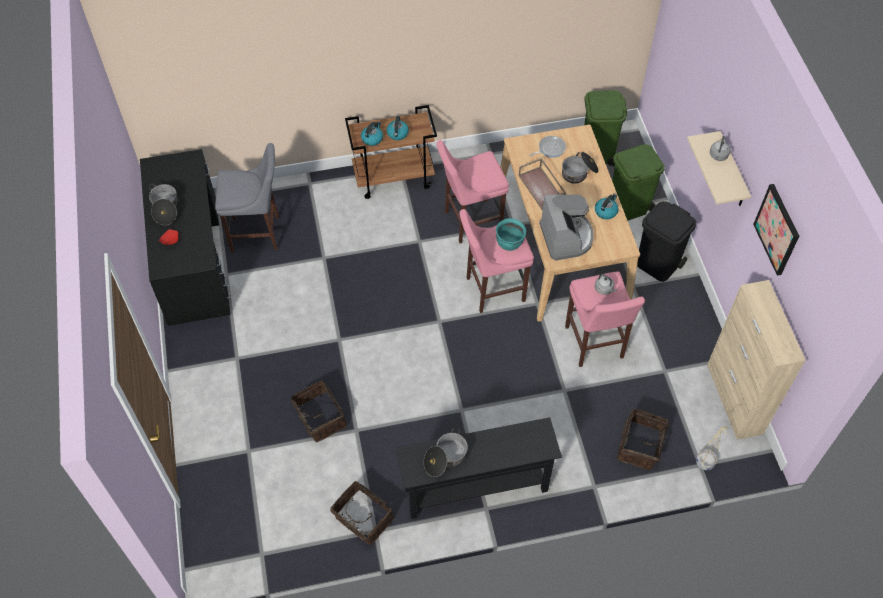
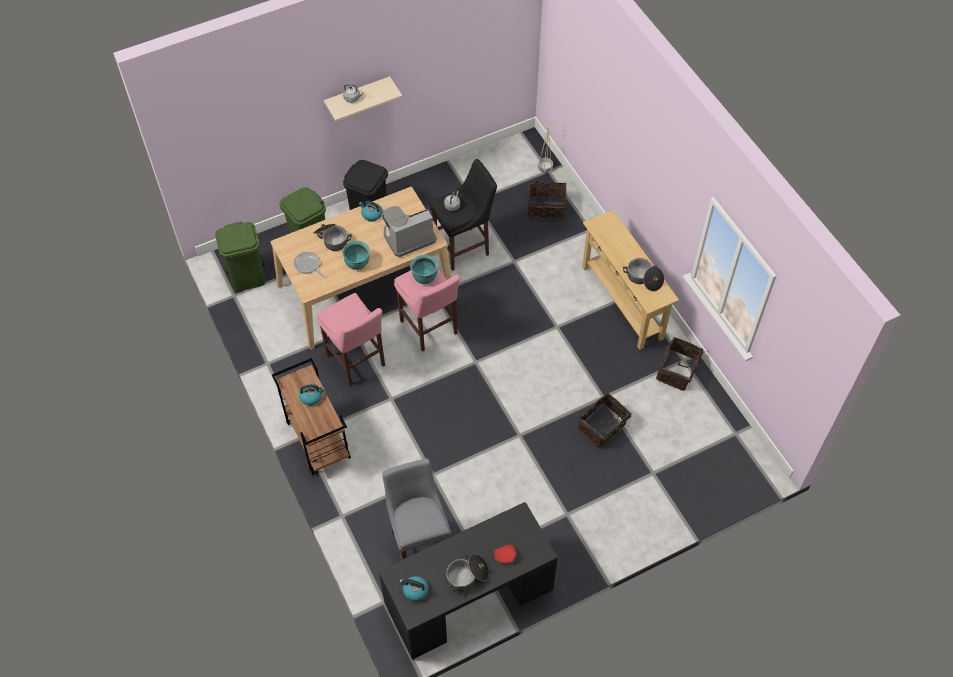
camera: 105 degrees left, 0 degrees up
(372, 138) = (322, 417): kettle -> kettle (415, 590)
(476, 489) = (622, 302): black console table -> beige console table
(542, 188) = (357, 263): brown tray -> turquoise cooking pot
(594, 345) = (464, 248): pink stool -> black stool
(734, 399) = (485, 156): beige cabinet -> none
(777, 229) = (430, 50): picture -> none

